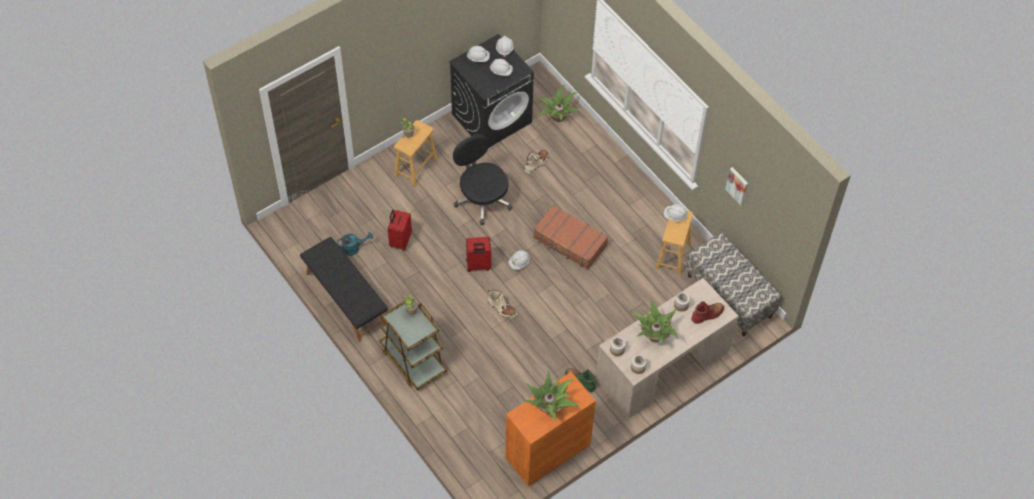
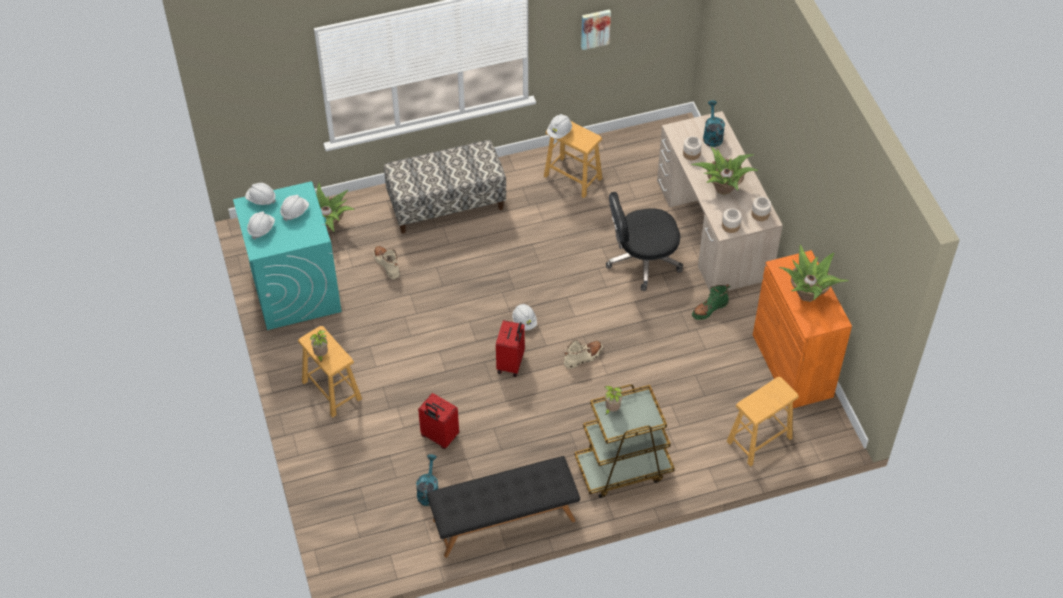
camera: 70 degrees left, 5 degrees down
(469, 443) = (759, 440): none -> brown stool
(482, 199) = (414, 333): black office chair -> black office chair (642, 261)
(492, 118) = (295, 290): black washing machine -> turquoise washing machine
(570, 242) = (515, 265): brown suitcase -> none
(707, 315) = (712, 135): red boot -> turquoise watering can
(729, 296) = (646, 145): bench -> bench (446, 204)

